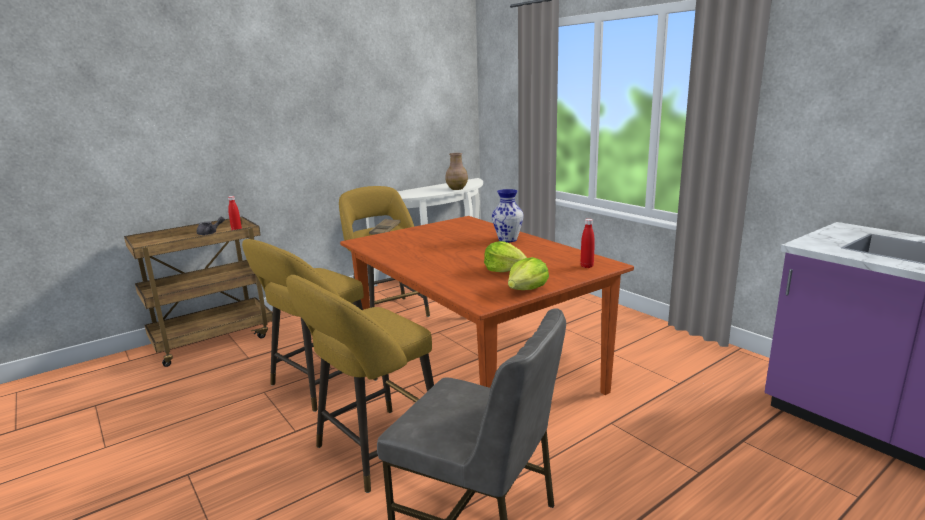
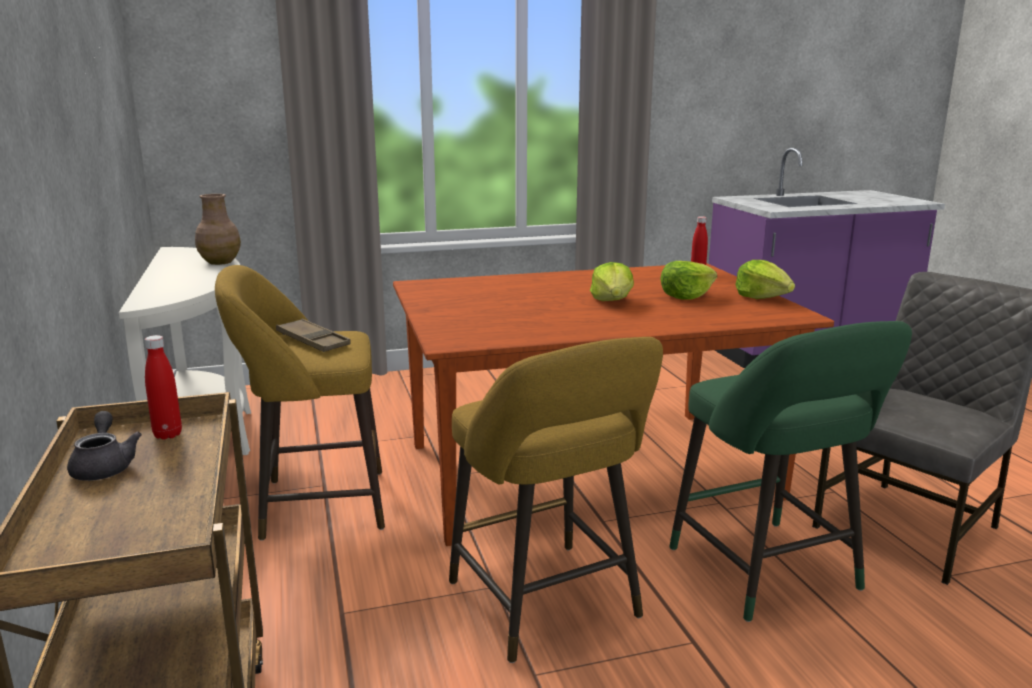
camera: 70 degrees left, 0 degrees up
(373, 451) = (770, 574): yellow stool -> green stool
(470, 256) = (612, 301): none -> lettuce
(507, 240) = (558, 281): vase -> none

